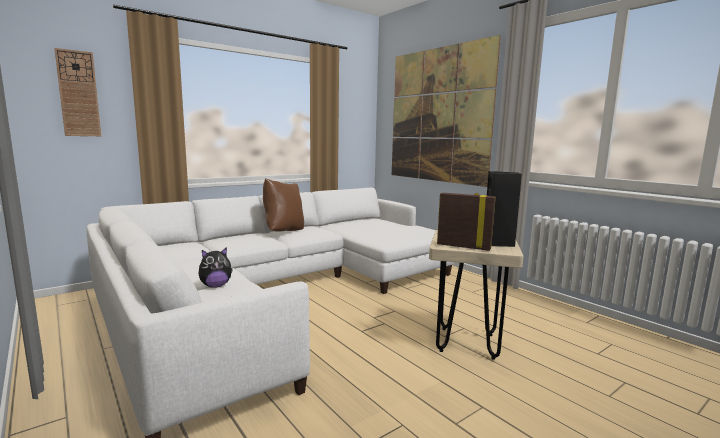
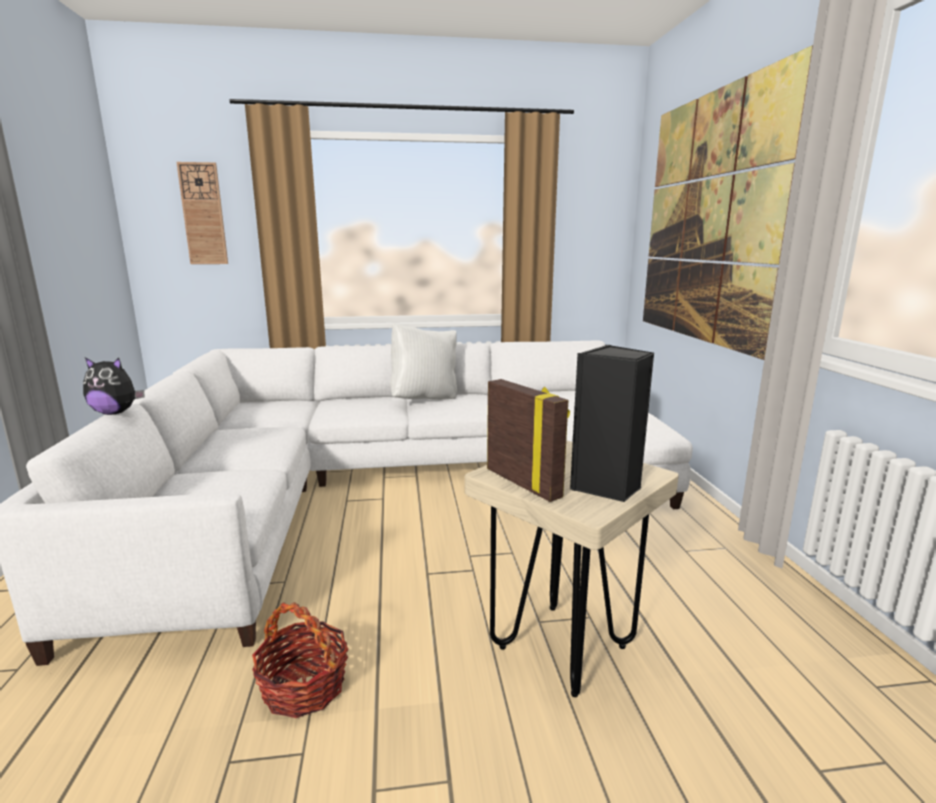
camera: 30 degrees right, 5 degrees up
(216, 286) = (226, 470): plush toy -> plush toy (115, 413)
(283, 231) = (425, 399): brown pillow -> white pillow
(363, 399) = (303, 687): none -> basket

